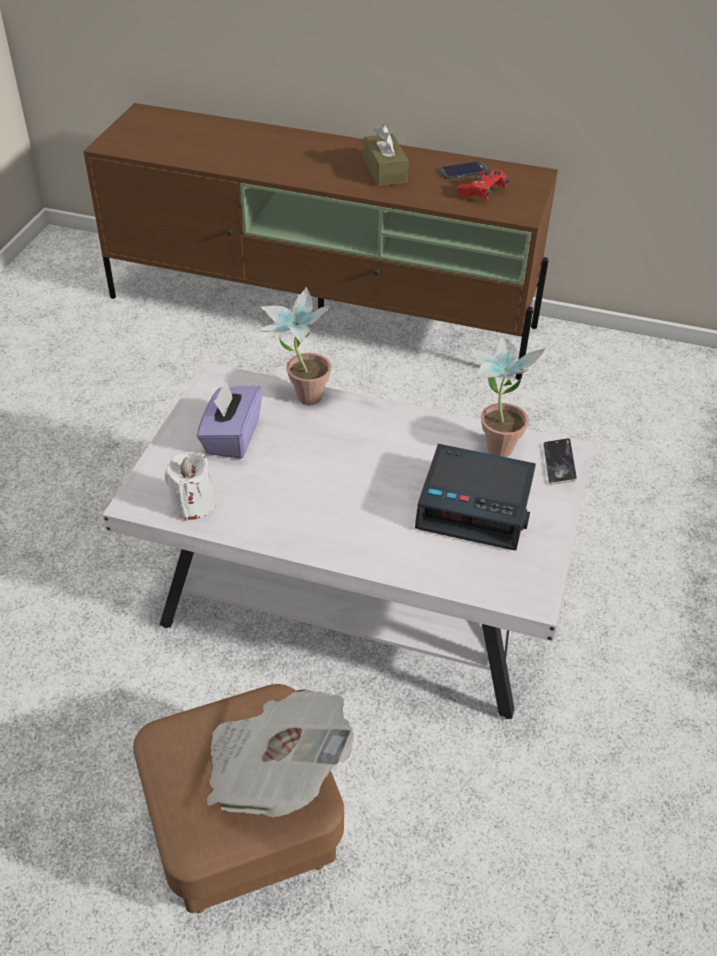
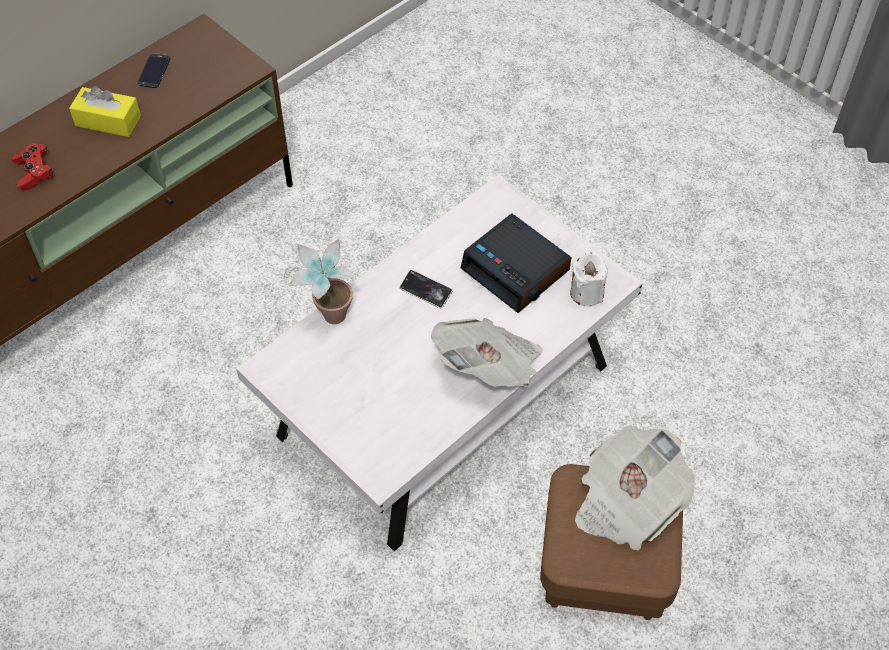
camera: 60 degrees left, 10 degrees up
(193, 504) = (407, 440): white candle -> white candle (586, 293)
(231, 437) = (347, 385): purple tissue box -> none
(328, 533) = (489, 367): none -> newspaper
(385, 171) = (108, 121): brown tissue box -> yellow tissue box
(476, 506) = (516, 270): alarm clock -> alarm clock turned 90 degrees clockwise
(482, 192) = (197, 75): red game controller -> red game controller (34, 172)
(495, 442) = (462, 227): potted plant -> none
(559, 464) = (506, 204): phone -> phone (425, 291)

